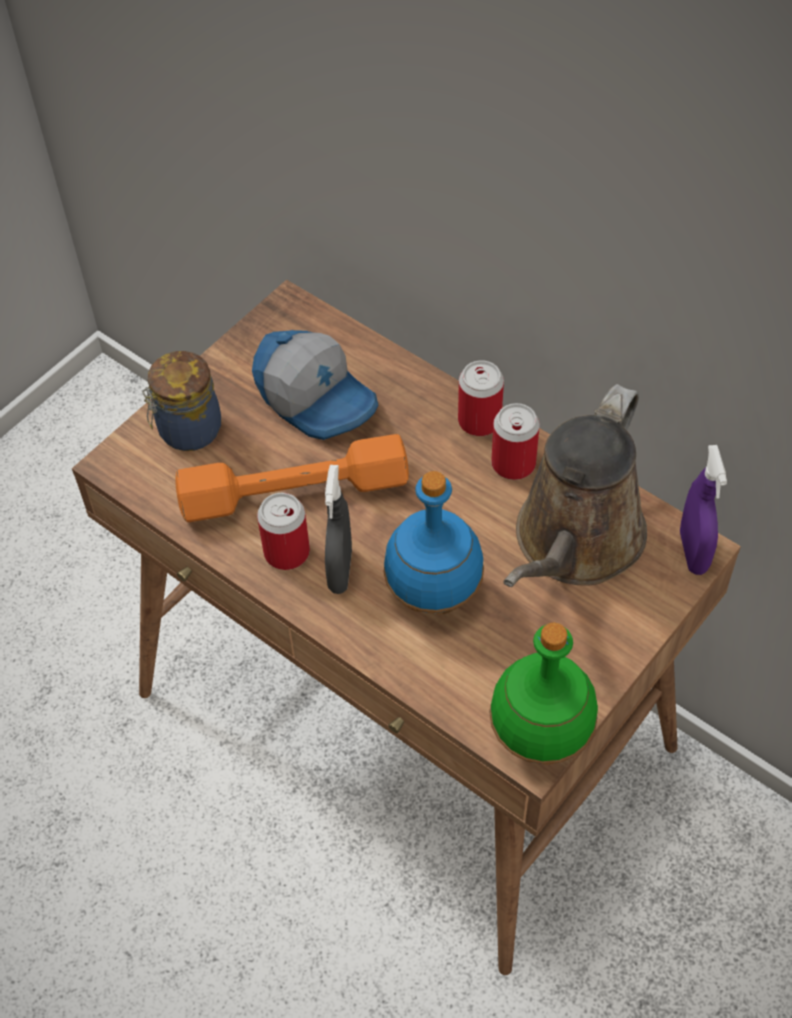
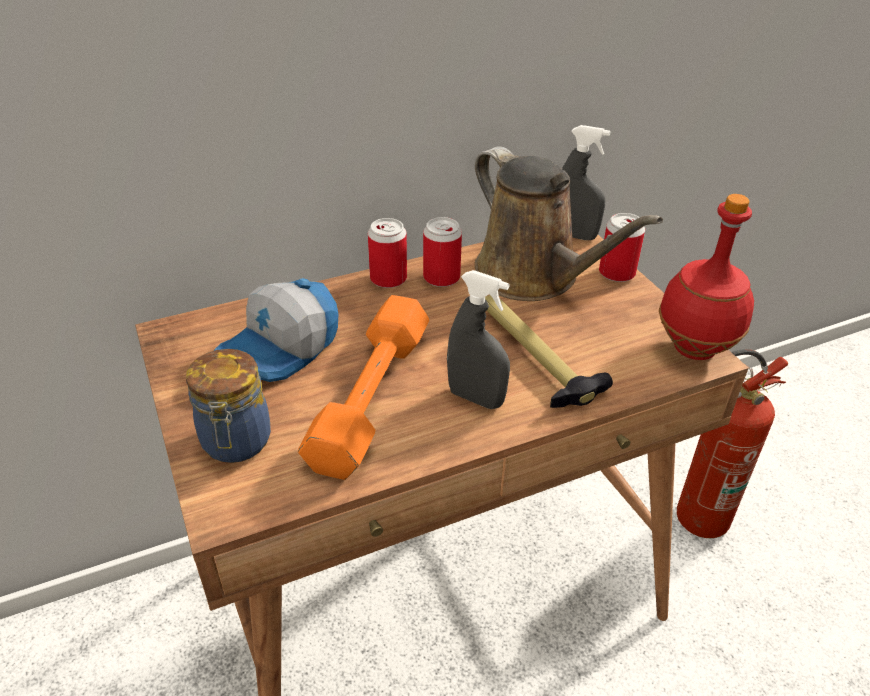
camera: 65 degrees left, 15 degrees down
(287, 552) = (432, 423): can -> can (617, 273)
(317, 397) = (282, 349): cap -> cap turned 150 degrees clockwise
(433, 593) = (532, 355): blue bottle -> hammer
(539, 738) = (695, 349): green bottle -> red bottle
(671, 966) = (691, 522): none -> fire extinguisher
(693, 552) = (574, 235): purple spray bottle -> grey spray bottle

